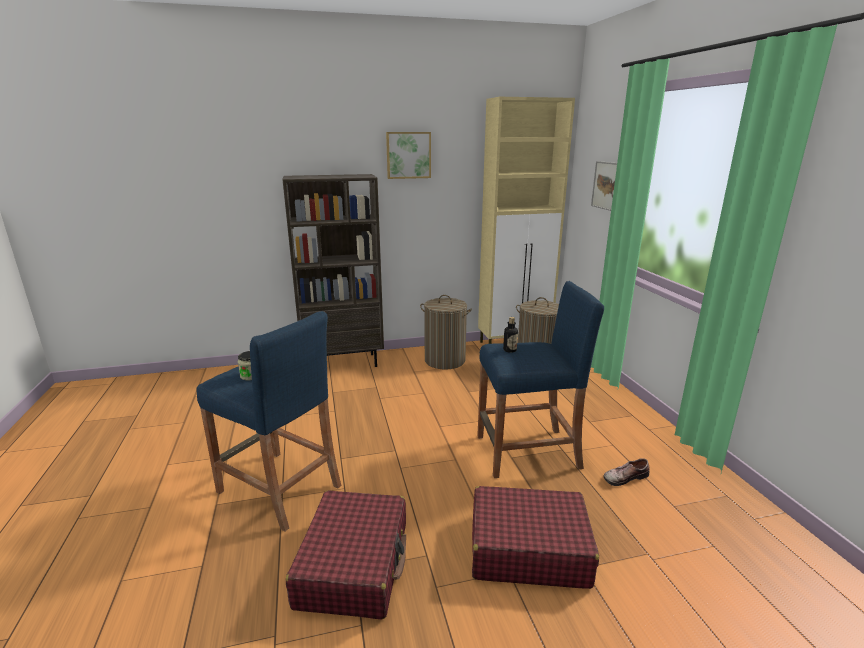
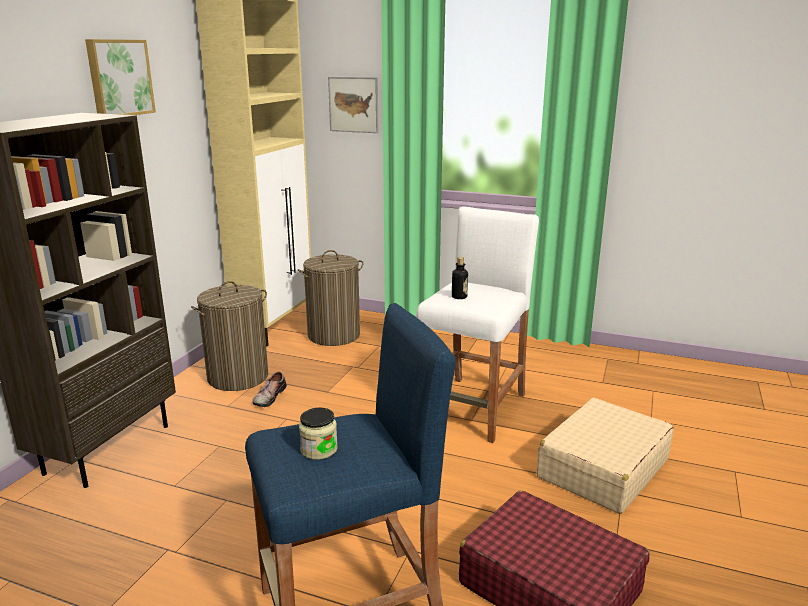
camera: 55 degrees left, 0 degrees up
(527, 549) = (602, 469): red suitcase -> beige suitcase
(528, 452) = (473, 408): blue stool -> white stool
(624, 477) = (552, 383): shoe -> shoe (268, 396)

